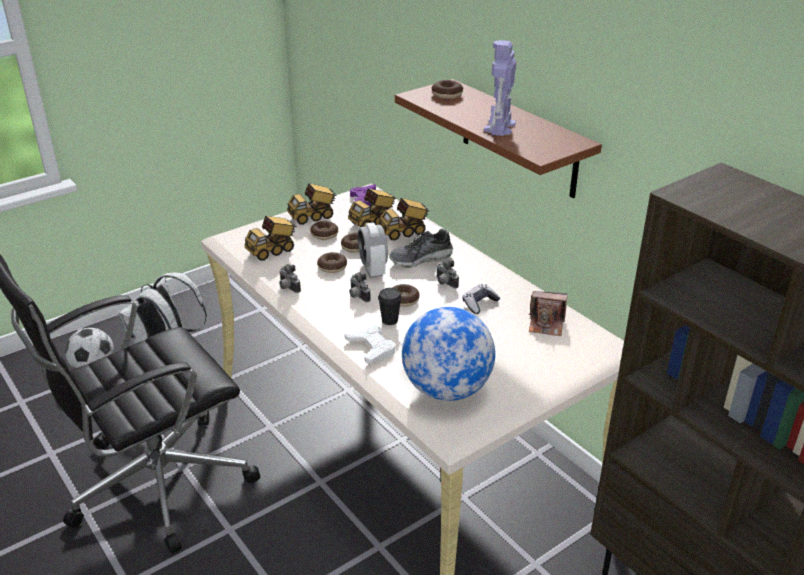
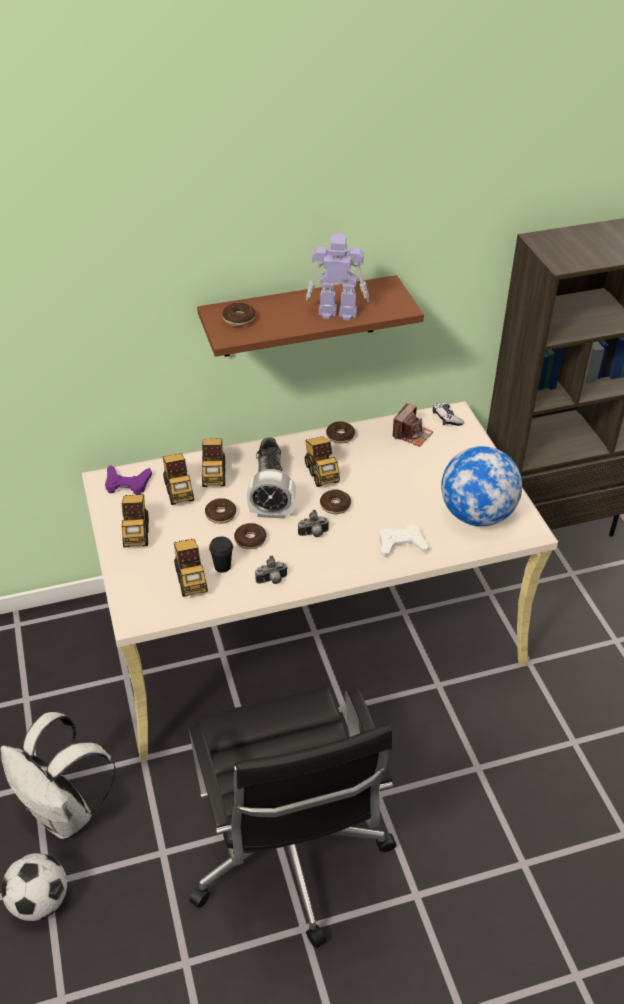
camera: 70 degrees left, 10 degrees up
(324, 234) = (181, 532): donut -> donut (340, 436)
(390, 320) = (364, 523): black cup -> black cup (222, 566)
(444, 283) = (321, 472): camera -> toy truck
(479, 303) = (364, 461): game controller -> game controller (446, 418)
(499, 128) = (336, 312): toy robot -> toy robot turned 150 degrees clockwise

